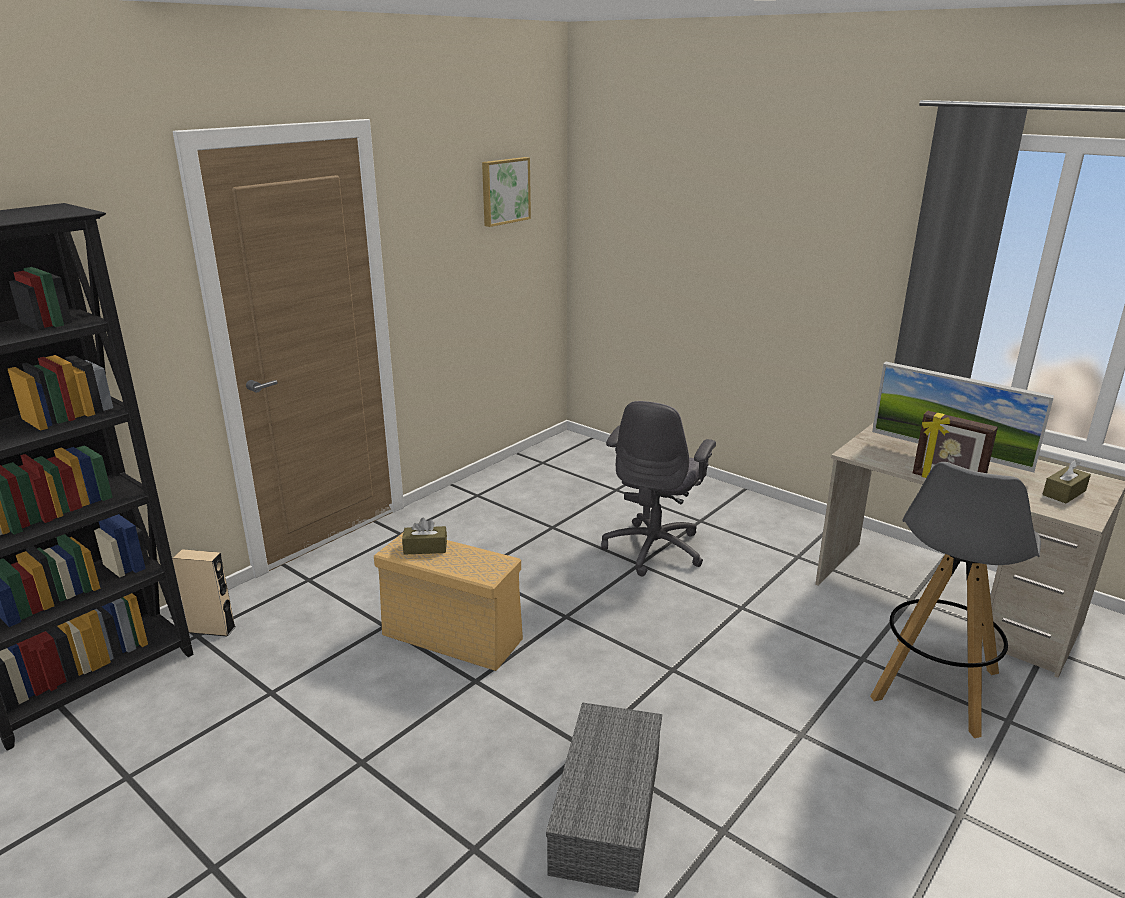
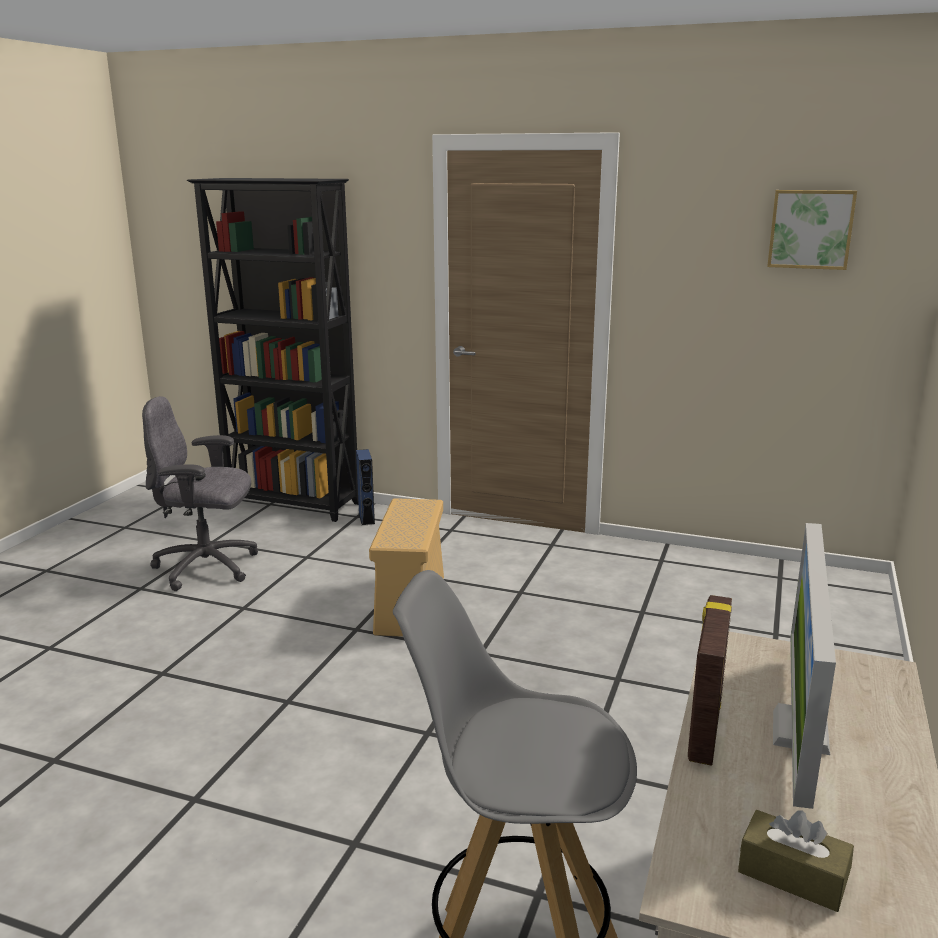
camera: 70 degrees right, 5 degrees down
(212, 629) = (366, 518): beige speaker -> blue speaker
(425, 548) = (415, 512): brown tissue box -> none
(605, 808) = (213, 726): grey storage box -> none
(655, 548) = (662, 684): grey office chair -> grey office chair (207, 568)

